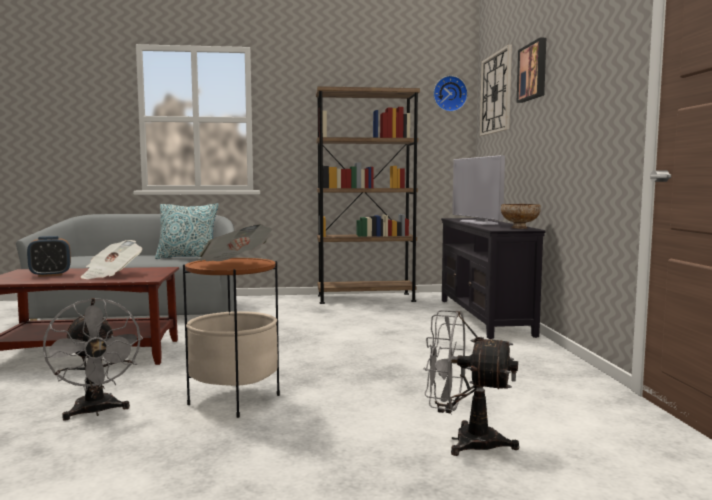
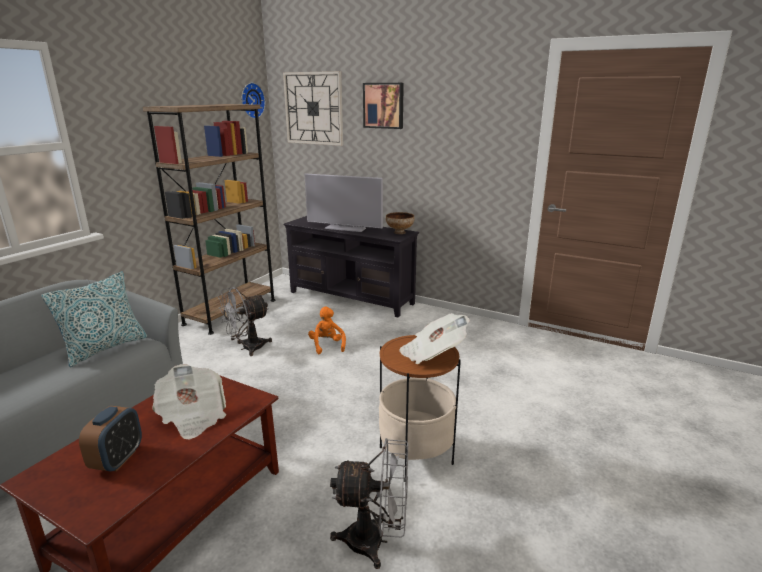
camera: 55 degrees left, 15 degrees up
(372, 332) = (327, 345): none -> orange plush toy
(464, 441) = (550, 396): grey fan -> grey fan (247, 348)

